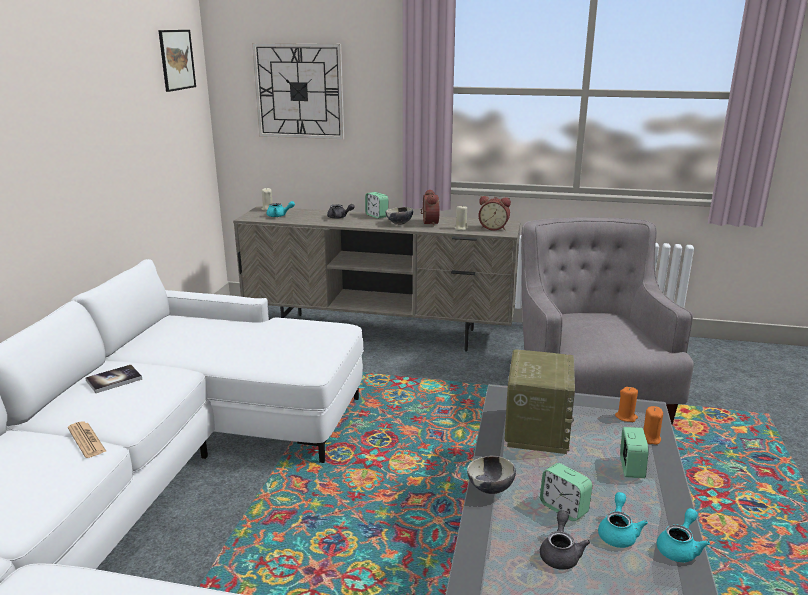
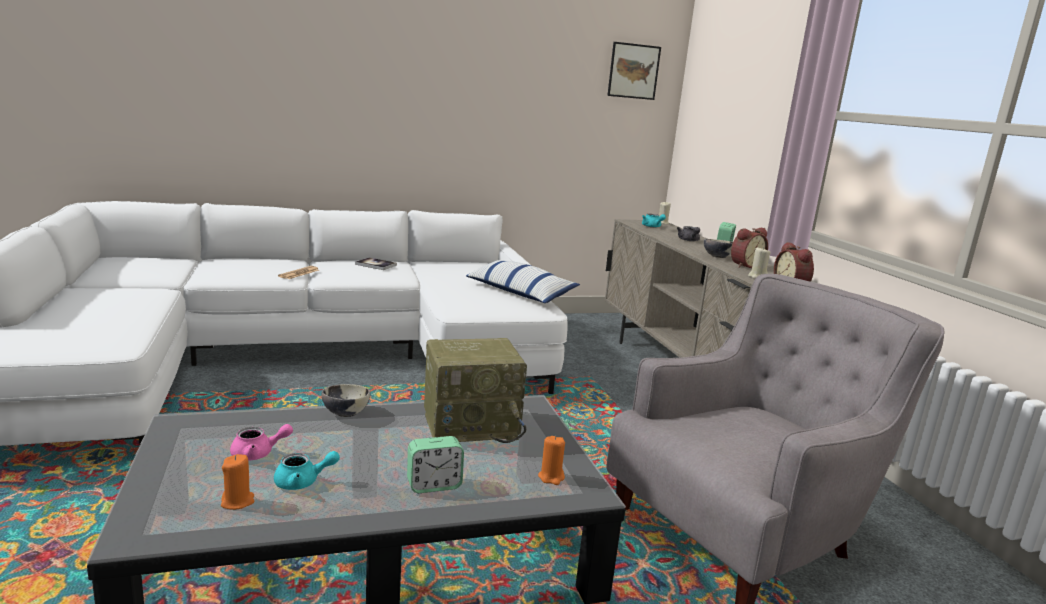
camera: 60 degrees right, 5 degrees down
(284, 326) = (520, 292): none -> pillow
(299, 91) = (729, 111): wall clock -> none
(560, 553) = (258, 454): grey teapot -> pink teapot
(563, 508) = (332, 450): alarm clock -> none
(649, 439) = (512, 495): orange candle -> orange candle (238, 501)
(679, 548) = (290, 521): turquoise teapot -> none

